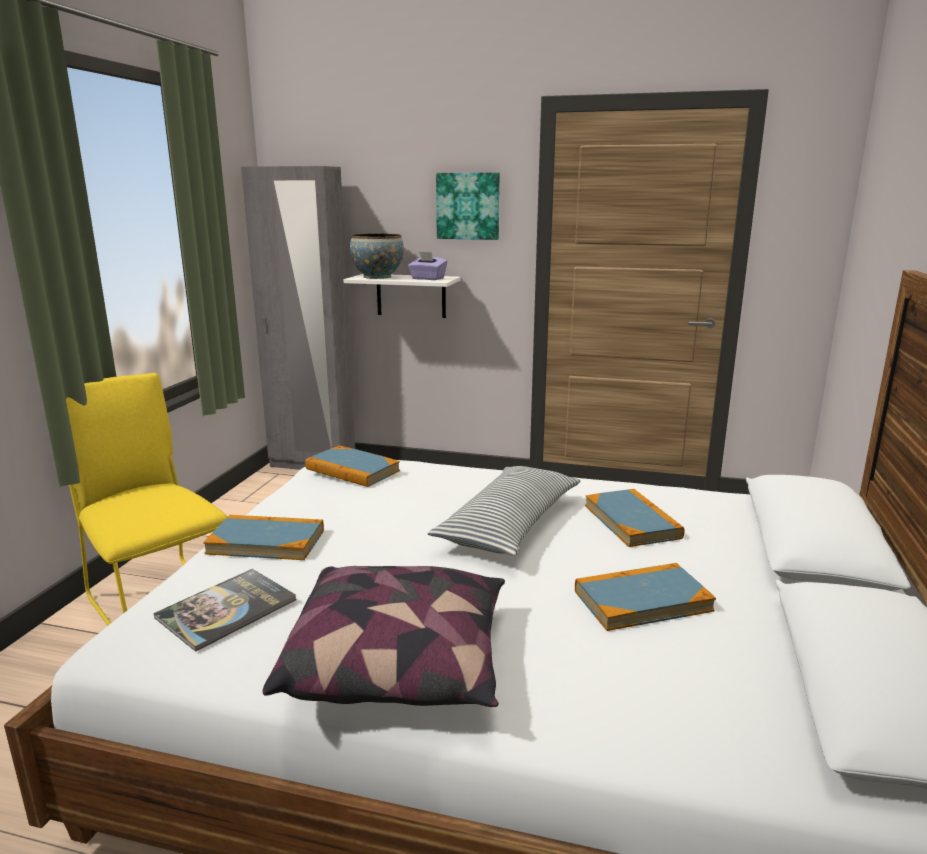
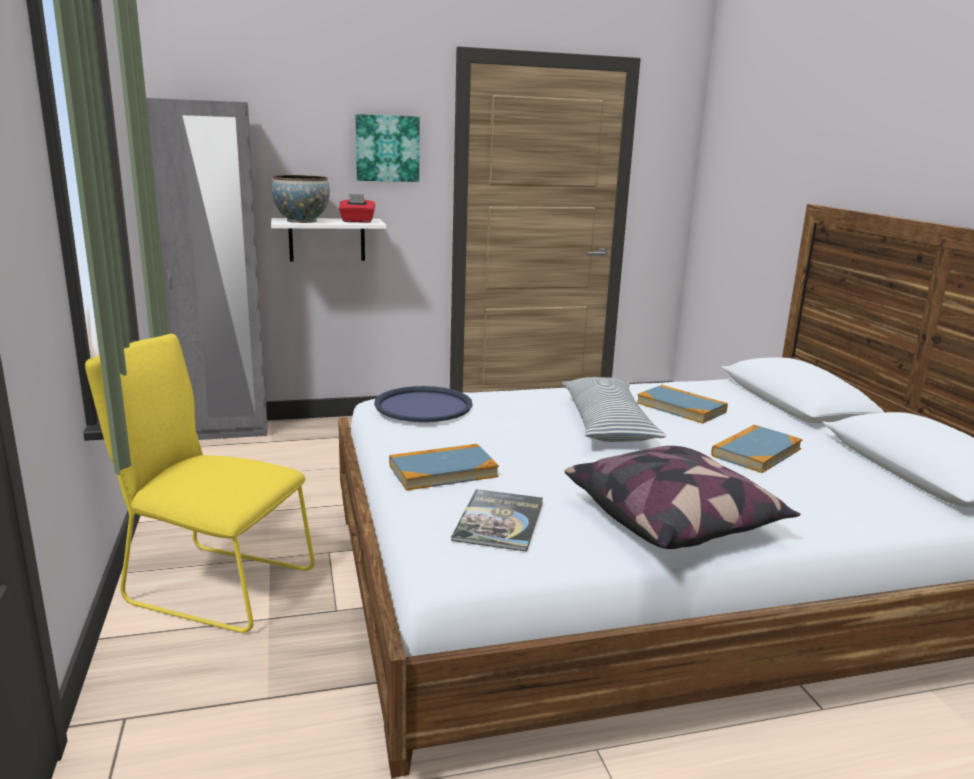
camera: 30 degrees left, 0 degrees up
(352, 470) = (423, 406): book -> blue tray
(427, 279) = (357, 221): purple tissue box -> red tissue box

